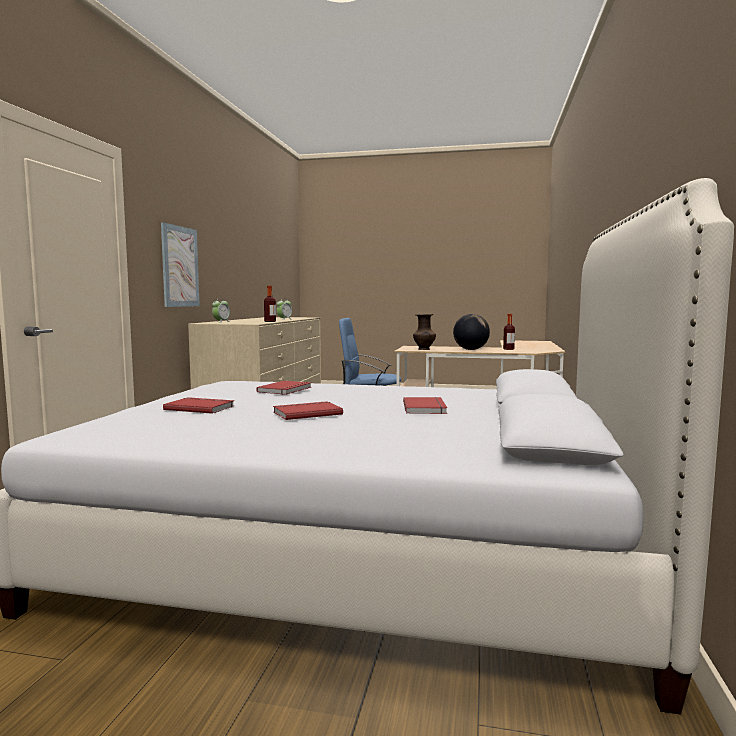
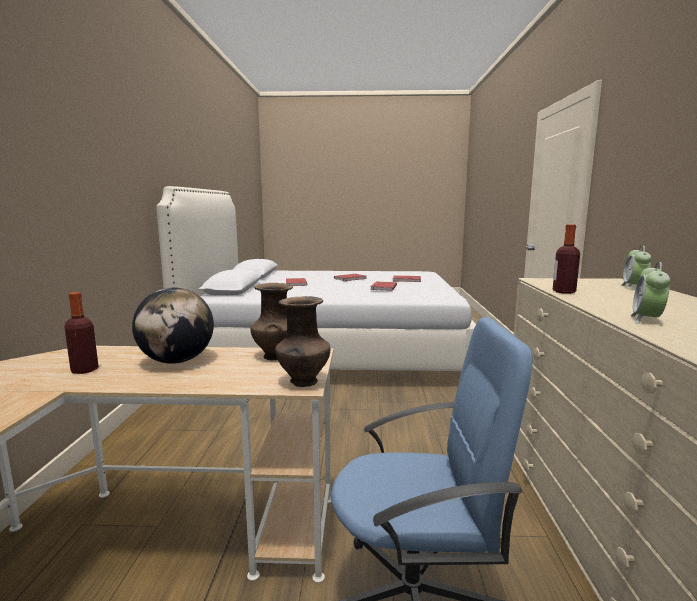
camera: 170 degrees right, 5 degrees up
(180, 266) = (648, 194): picture -> none
(410, 346) = (303, 382): none -> brown vase

